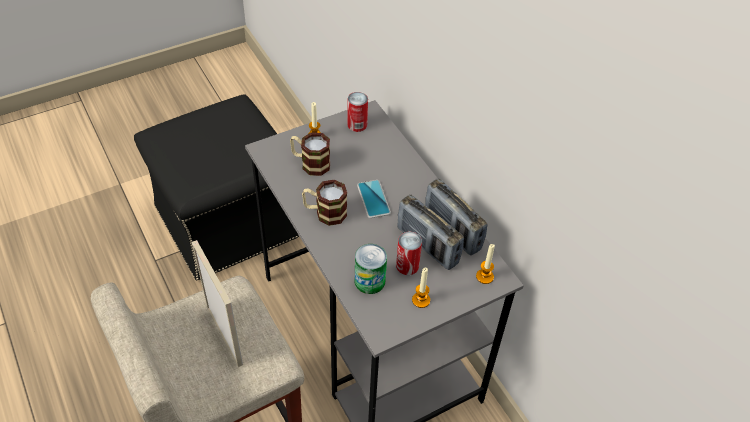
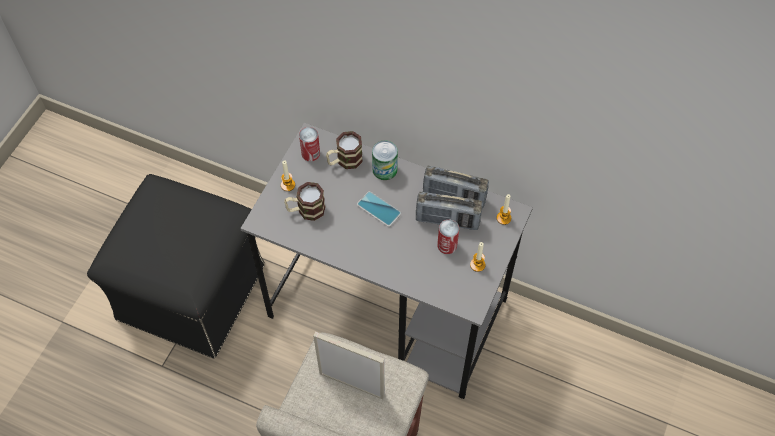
camera: 35 degrees left, 10 degrees up
(325, 213) = (354, 244): mug -> mug (344, 161)
(369, 281) = (432, 274): can -> can (384, 169)

